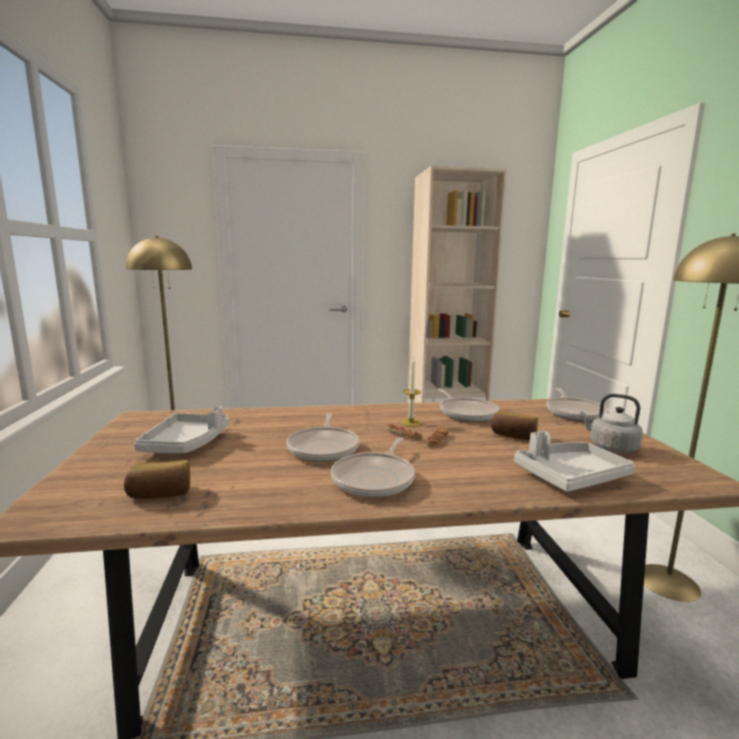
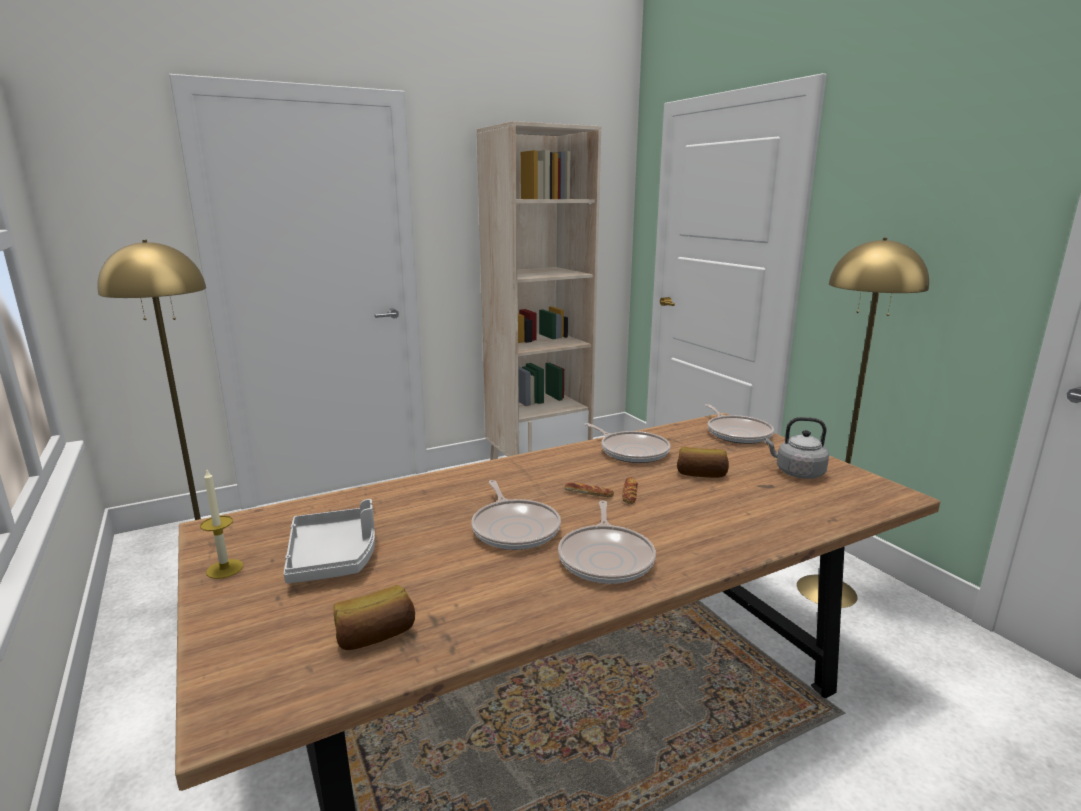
camera: 20 degrees left, 5 degrees up
(411, 422) = (582, 474): candle -> candle (225, 569)
(570, 476) = (786, 515): grey tray -> none

